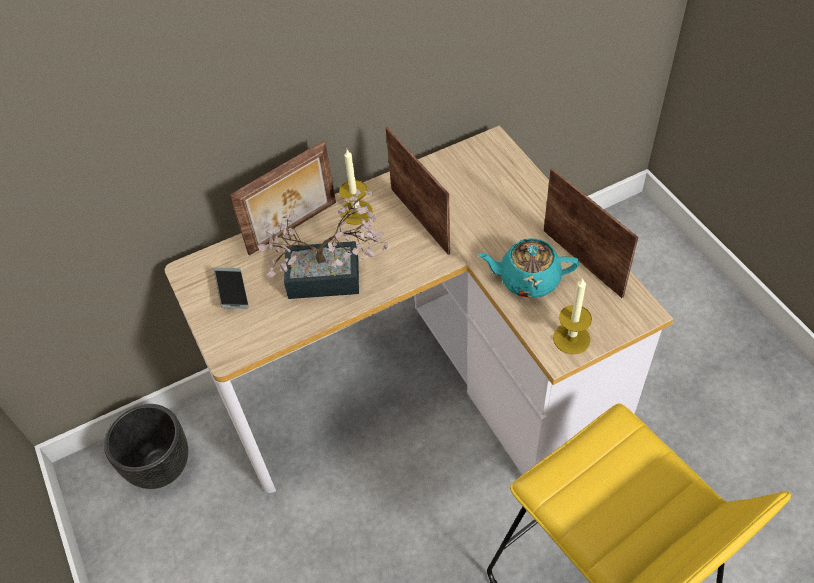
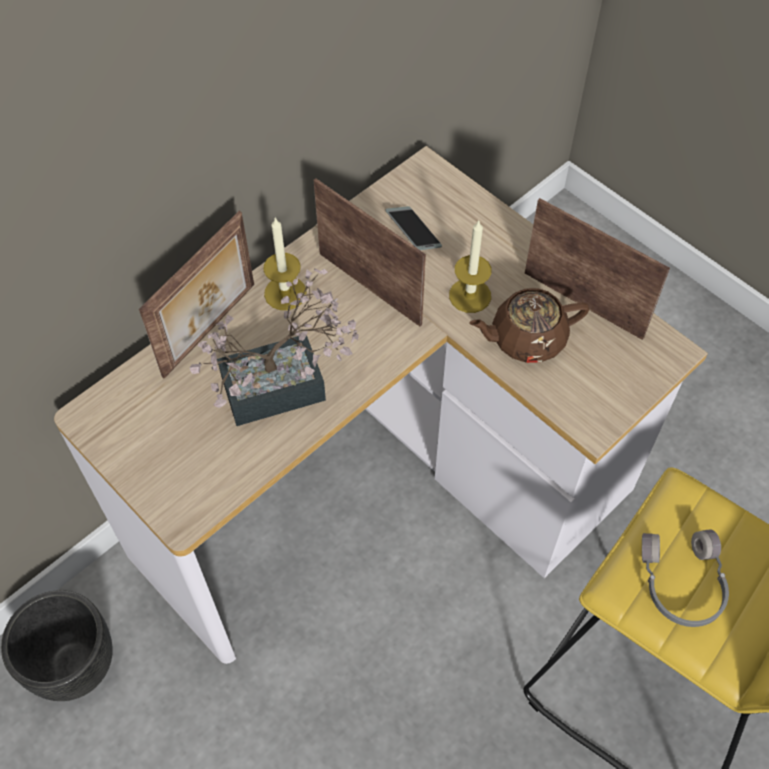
camera: 20 degrees left, 5 degrees up
(232, 291) = (158, 432): phone -> phone (413, 232)
(527, 279) = (526, 338): turquoise teapot -> brown teapot
(571, 338) = (601, 402): candle -> candle (470, 295)
(594, 492) = (680, 583): none -> grey headphones

